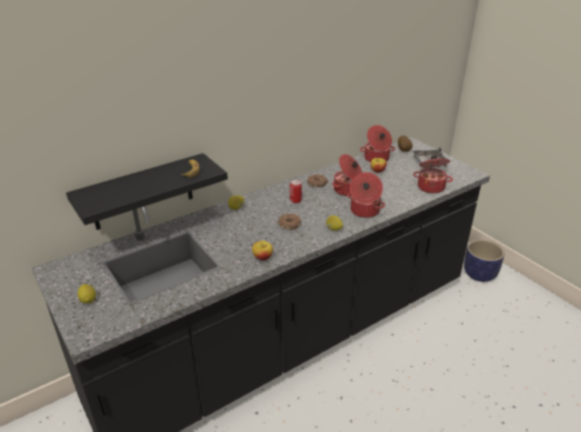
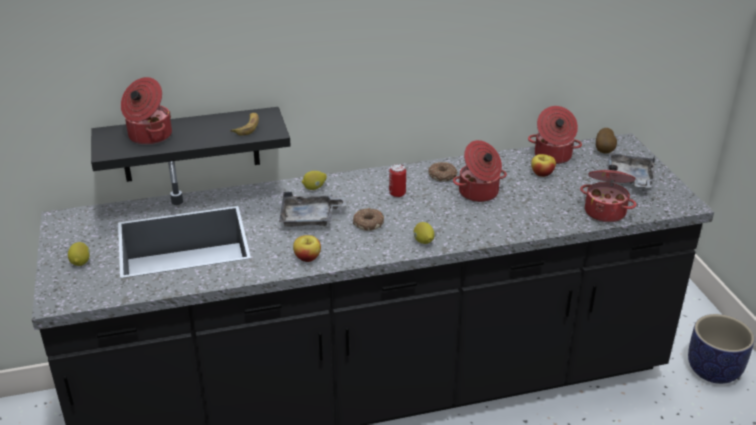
camera: 20 degrees right, 0 degrees up
(247, 229) = (310, 218): none -> grey tray
(364, 211) = (482, 226): cooking pot -> cooking pot (149, 136)

